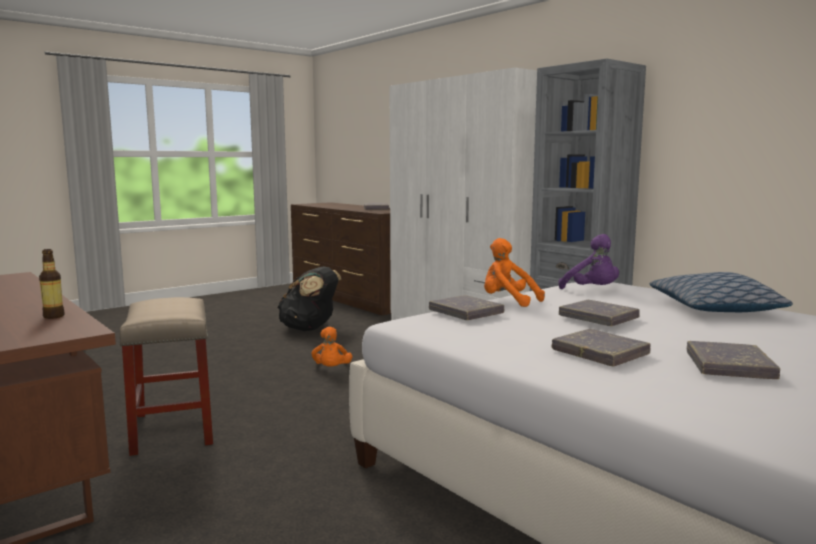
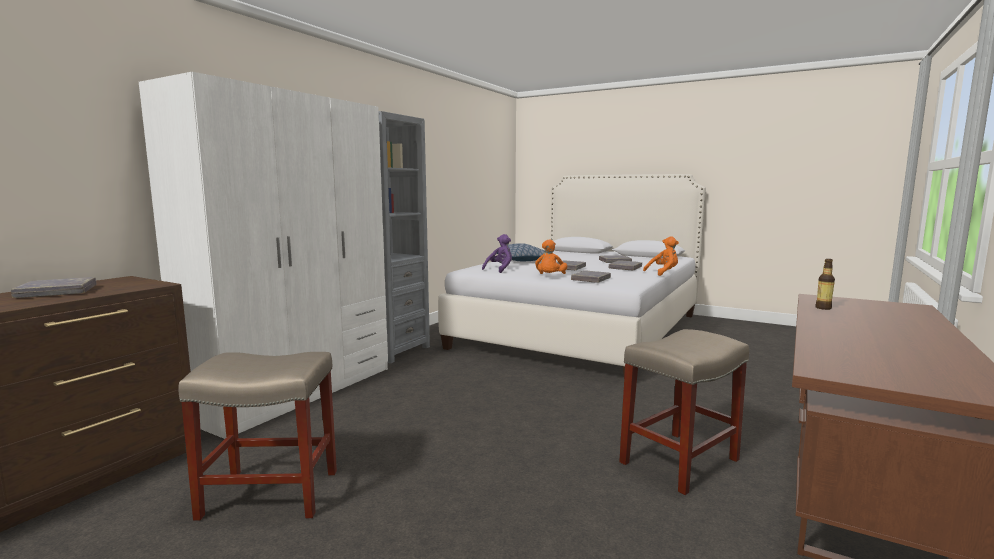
camera: 110 degrees left, 0 degrees up
(310, 329) = (272, 493): black backpack -> beige stool
(331, 369) = (466, 431): orange plush toy -> orange plush toy (663, 273)

